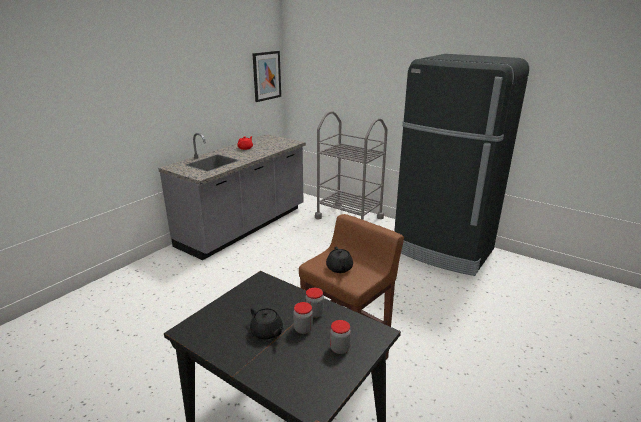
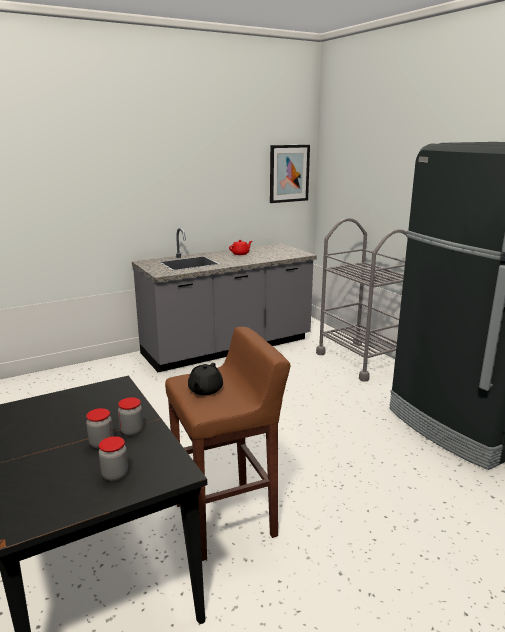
camera: 25 degrees right, 5 degrees down
(267, 332) = (63, 436): black teapot -> none

